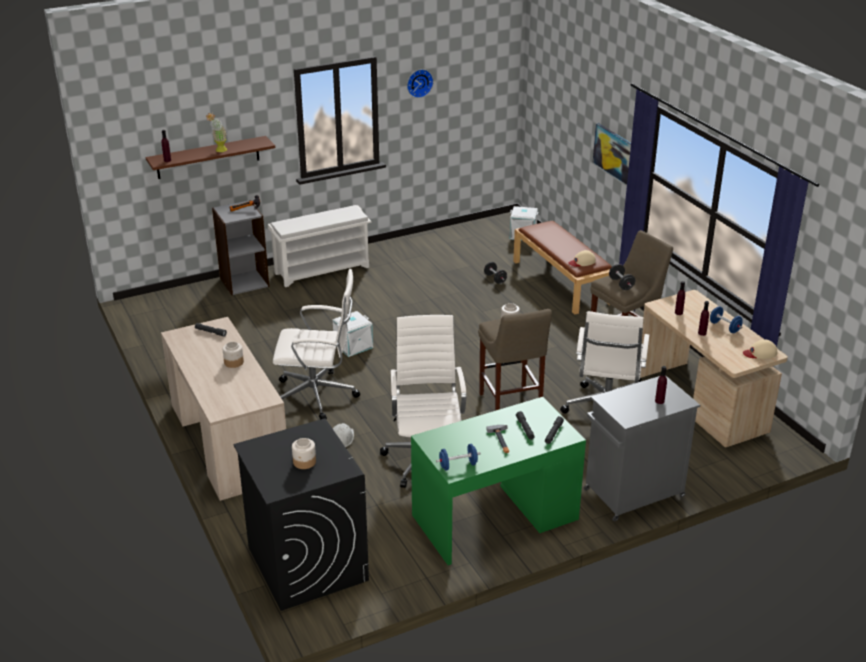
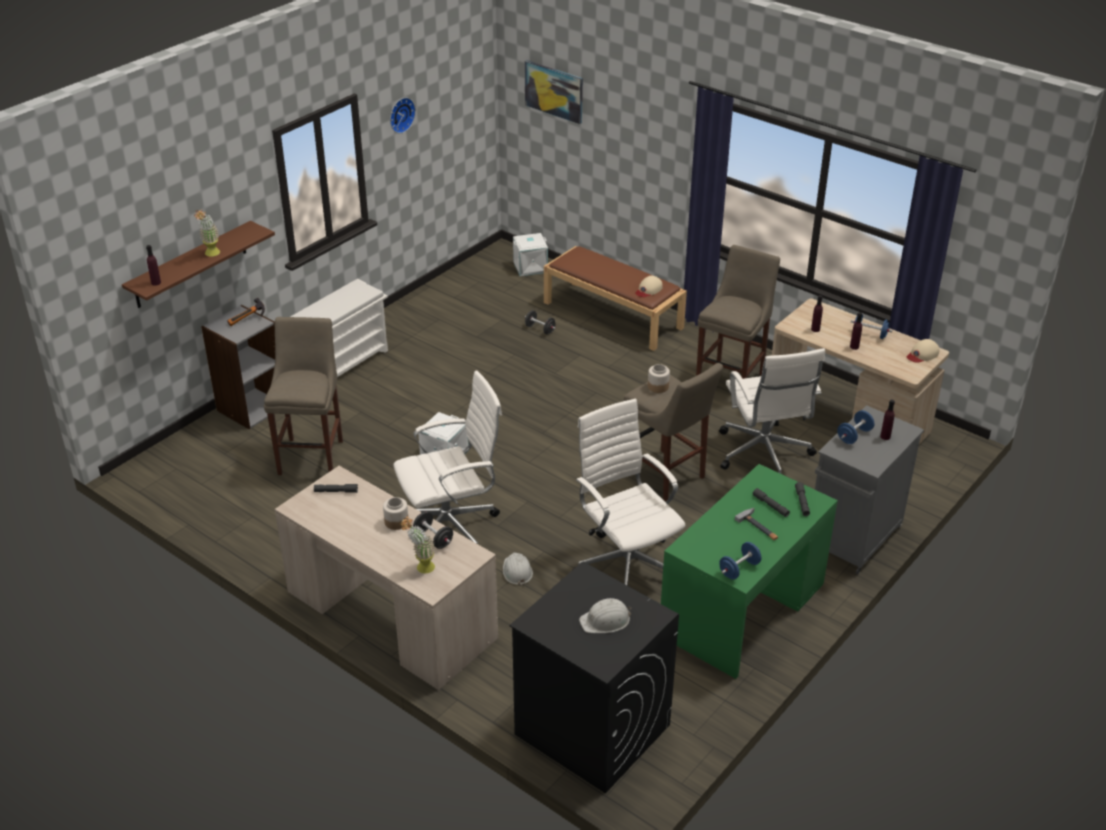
camera: 25 degrees left, 5 degrees up
(223, 396) = (420, 567): none -> potted plant
(260, 322) = (312, 455): none -> beige stool
(304, 462) = (606, 620): jar -> white hard hat
(614, 153) = (660, 160): picture -> picture (554, 91)
(621, 284) = (733, 310): black dumbbell -> black dumbbell (433, 538)
(632, 393) = (854, 435): none -> blue dumbbell

